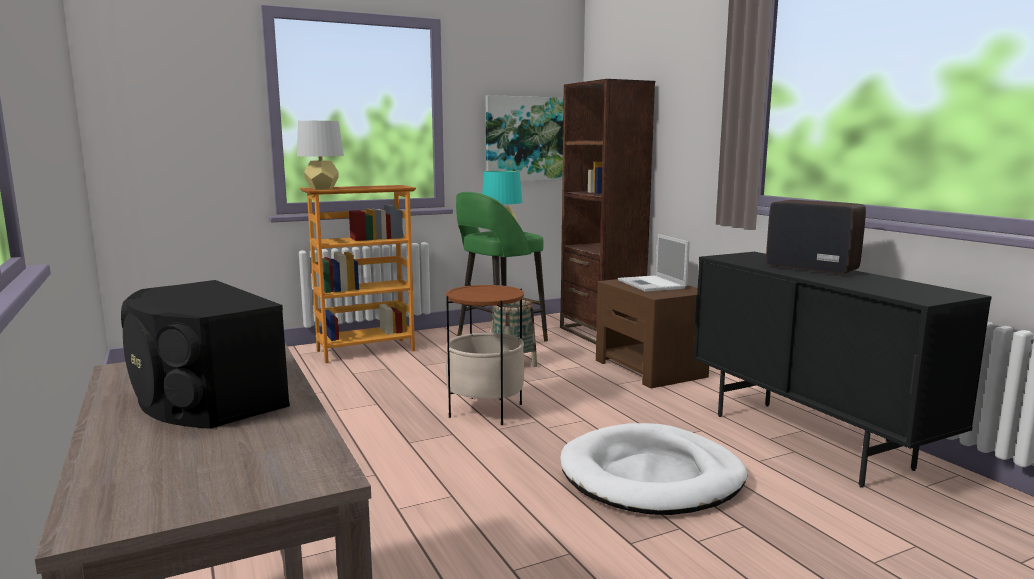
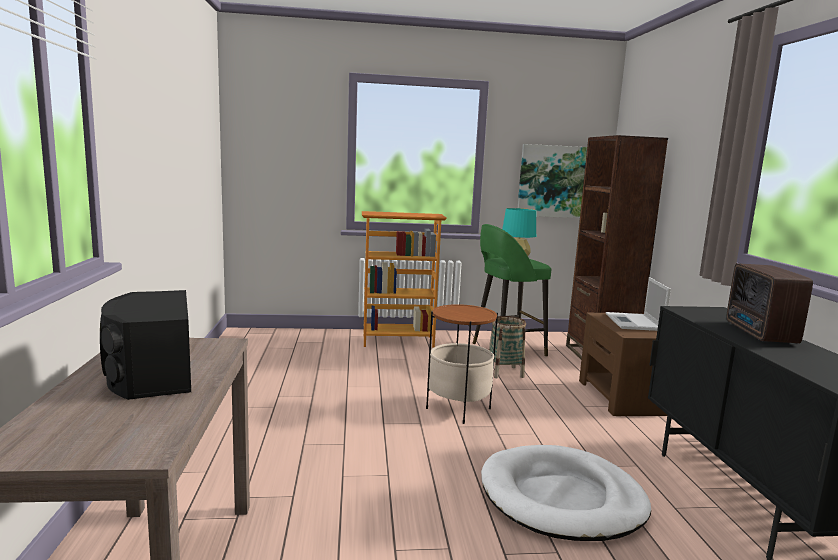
camera: 20 degrees right, 0 degrees up
(322, 189) = (374, 213): grey table lamp -> none
(810, 268) = (760, 333): radio -> radio turned 150 degrees counterclockwise

